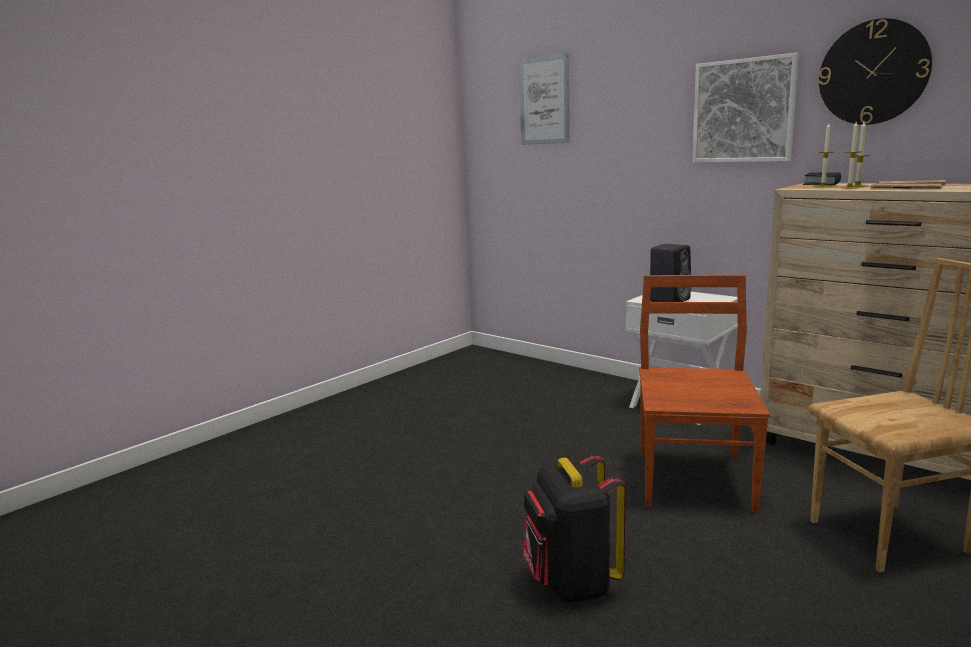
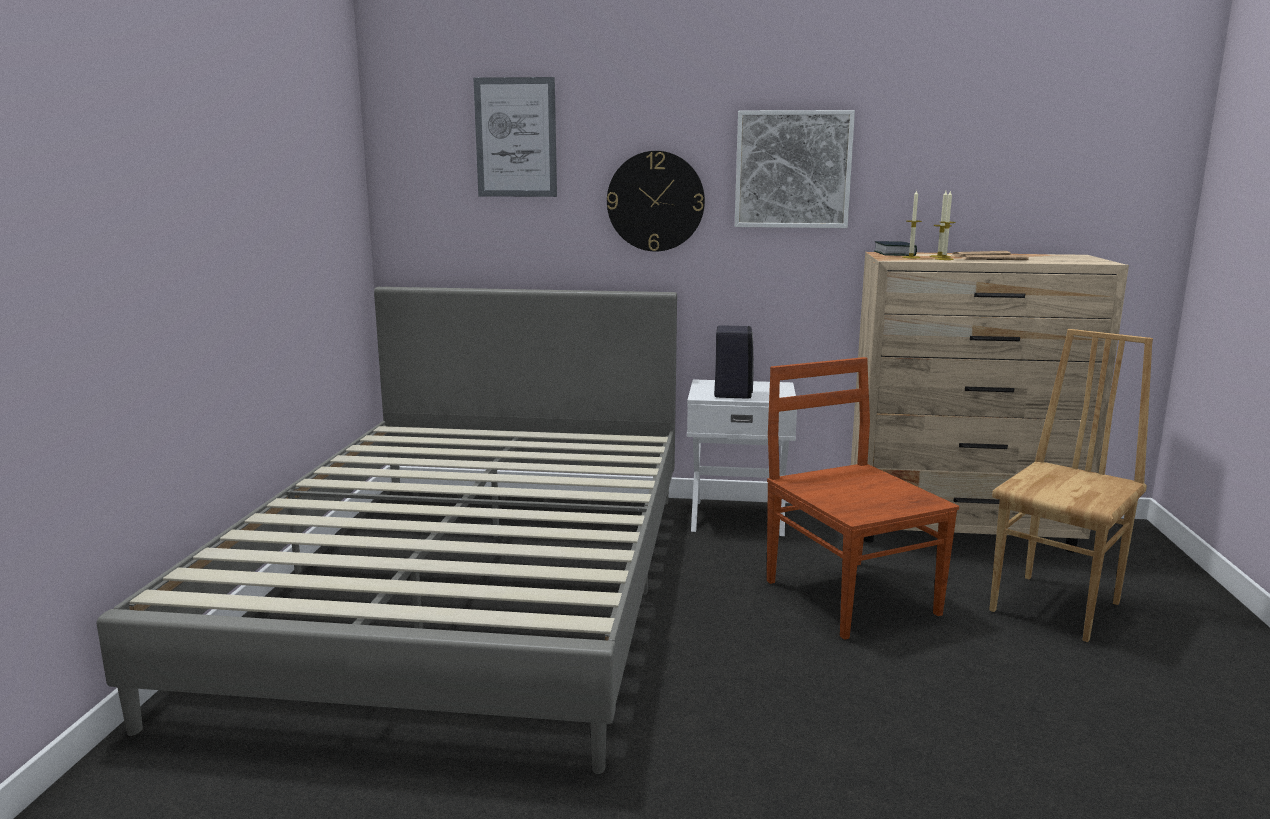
camera: 35 degrees left, 0 degrees up
(442, 411) = (470, 586): none -> grey bed
(571, 583) = (881, 748): black backpack -> none
(873, 72) = (929, 139): wall clock -> wall clock (655, 201)

